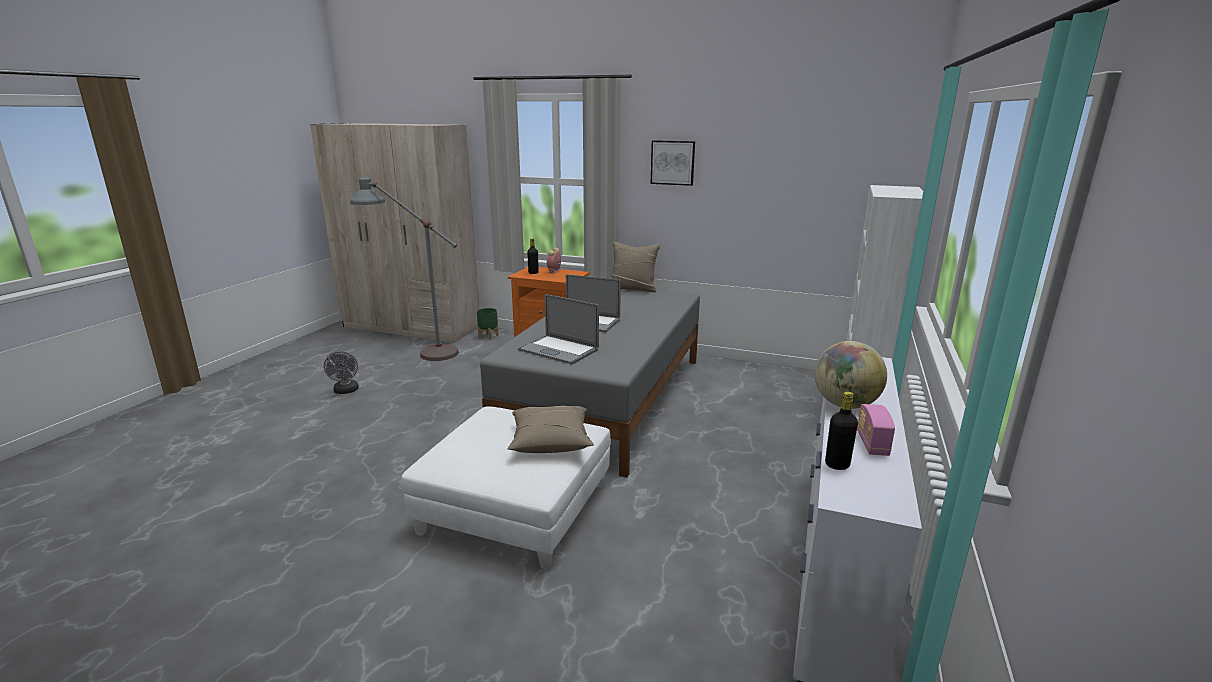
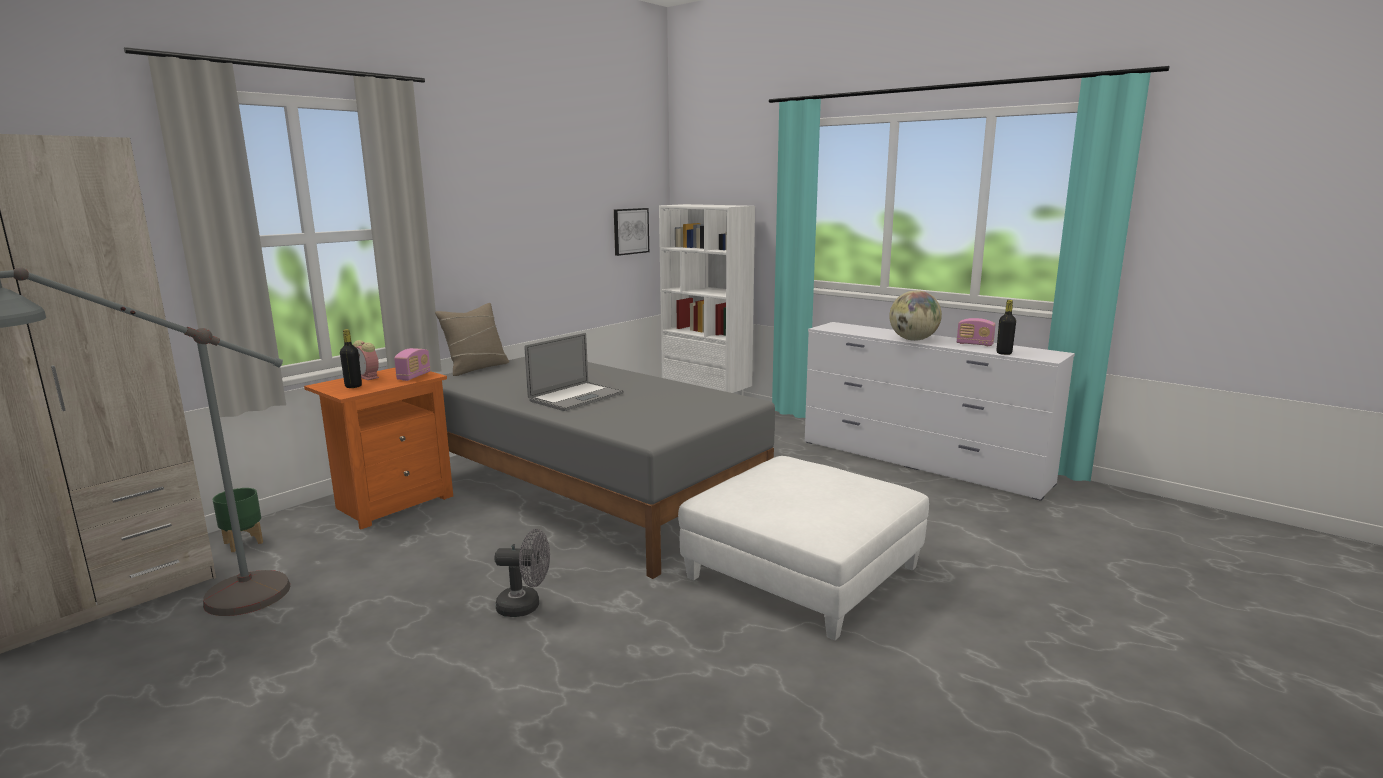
camera: 70 degrees left, 5 degrees down
(346, 391) = (286, 711): grey fan -> grey fan (525, 606)
(550, 441) = (811, 473): beige pillow -> none
(558, 350) = (658, 415): laptop -> none
(562, 278) = (414, 376): none -> radio
(672, 162) = (473, 197): picture -> picture (630, 231)

